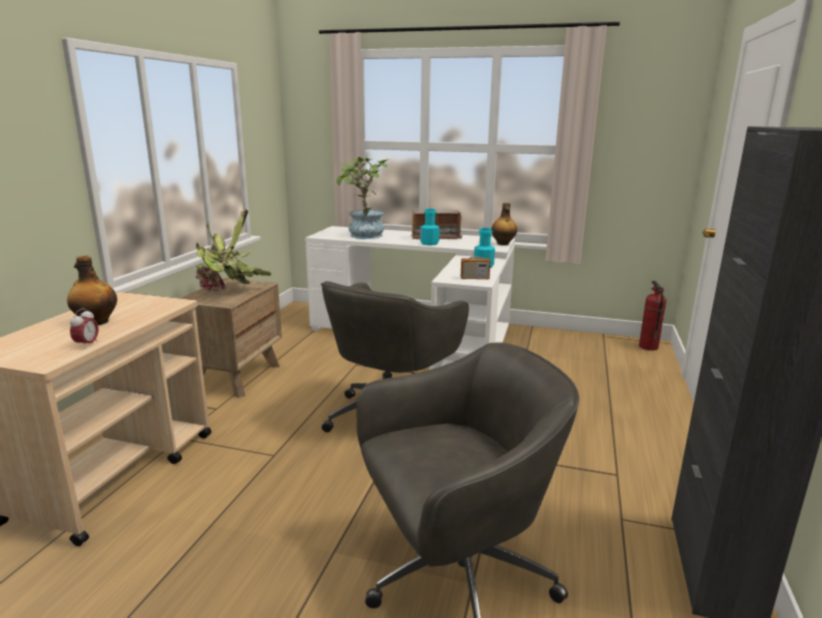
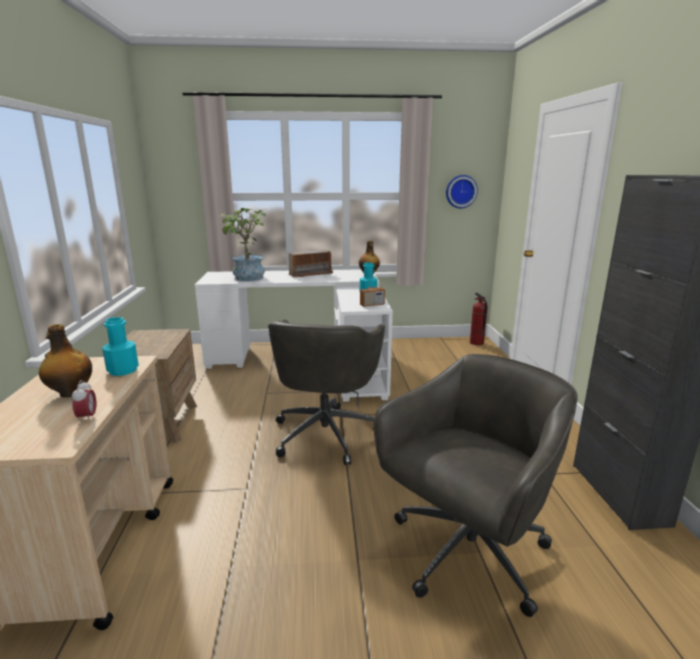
camera: 20 degrees left, 0 degrees up
(229, 292) = (150, 343): potted plant -> none
(429, 243) = (310, 279): turquoise bottle -> turquoise bottle (123, 370)
(642, 146) = (460, 191): none -> wall clock

